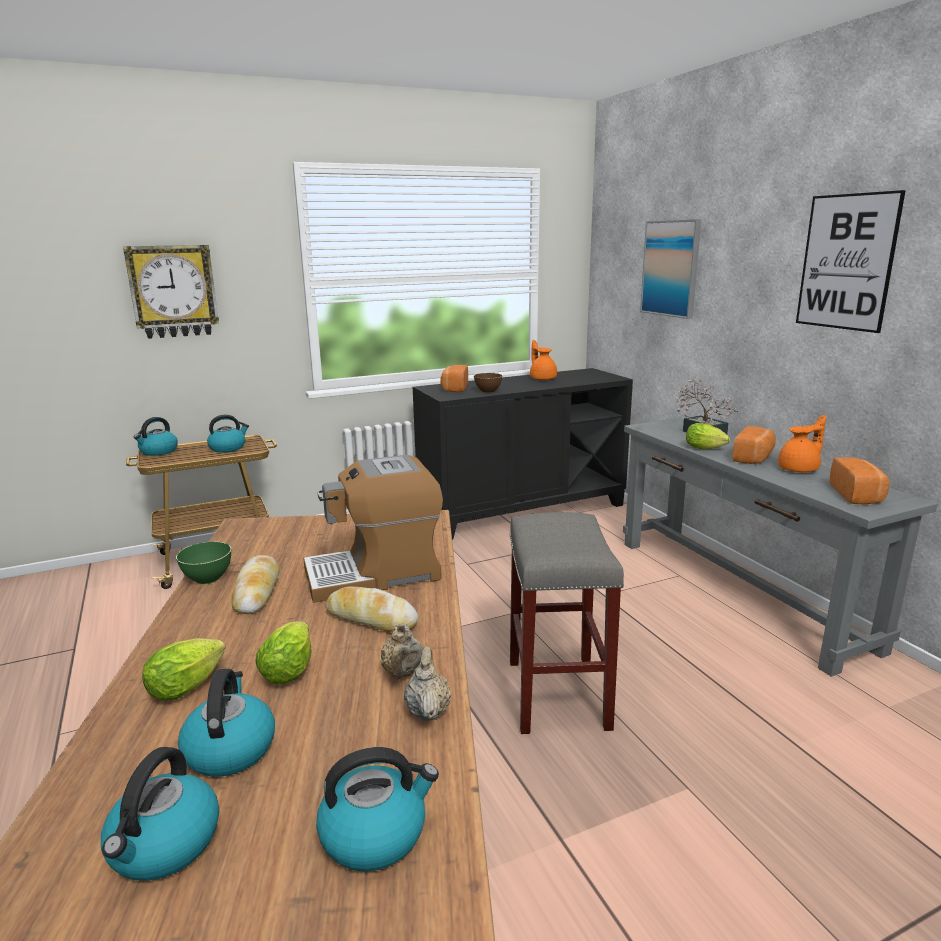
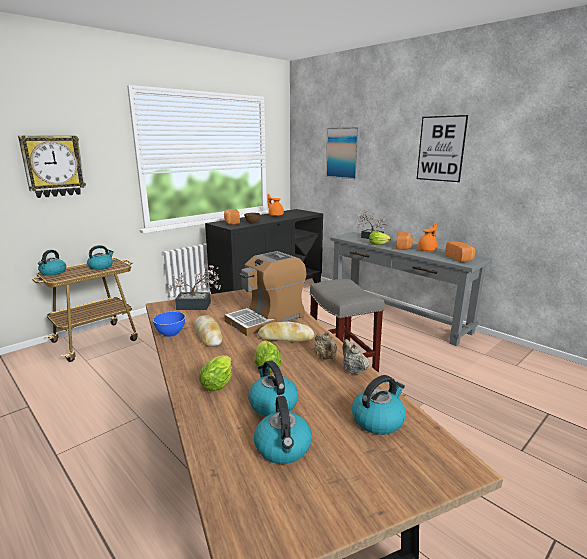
camera: 20 degrees left, 0 degrees up
(207, 578) = (170, 333): green bowl -> blue bowl
(291, 534) = (198, 306): none -> potted plant

